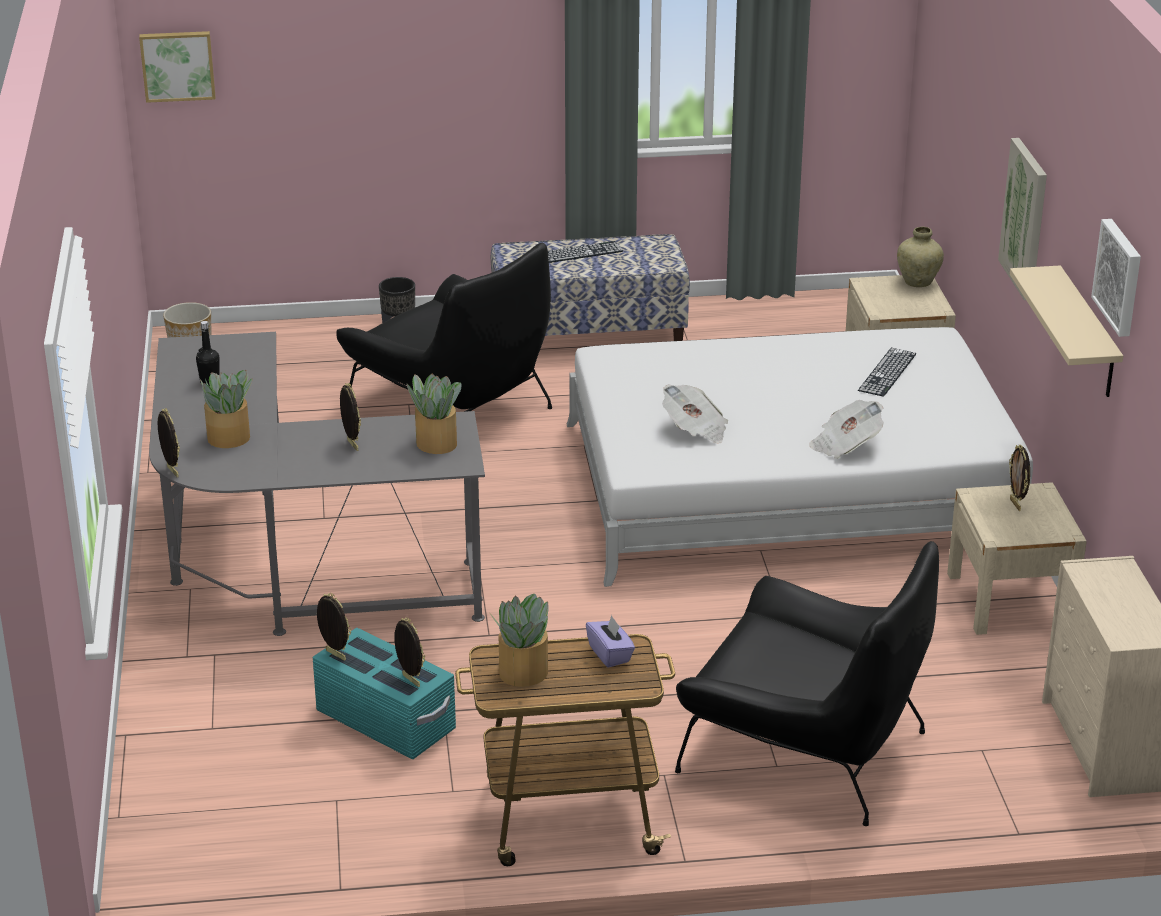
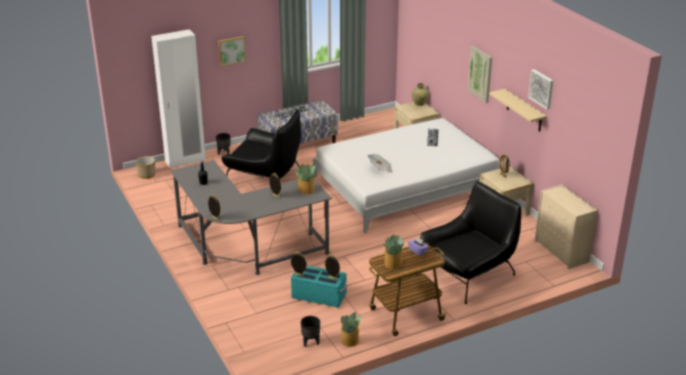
camera: 20 degrees left, 0 degrees up
(177, 65) = (132, 61): picture -> picture (231, 50)
(229, 438) = (227, 202): potted plant -> potted plant (350, 341)
(288, 831) = (310, 342): none -> black planter
(299, 331) = (185, 160): none -> white wardrobe
(804, 749) = (468, 274): black armchair -> black armchair turned 45 degrees counterclockwise
(845, 445) = (435, 165): newspaper -> none

